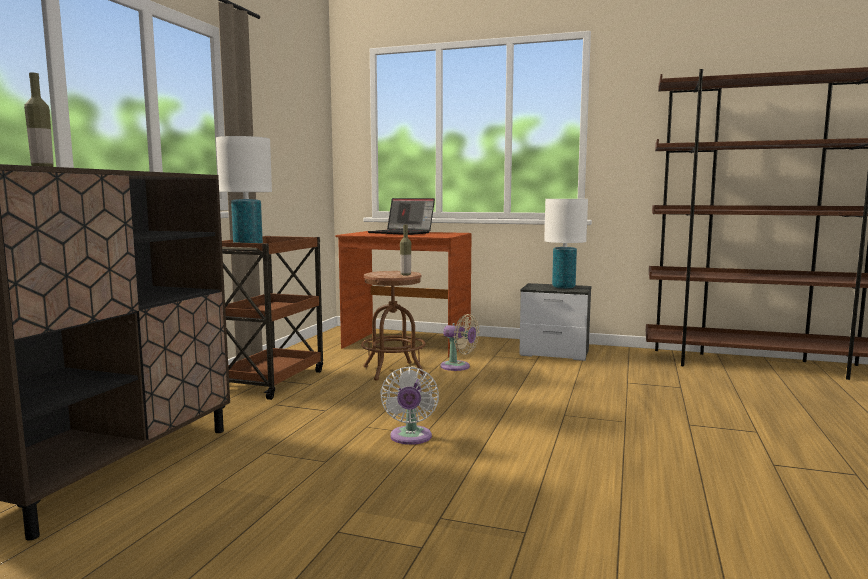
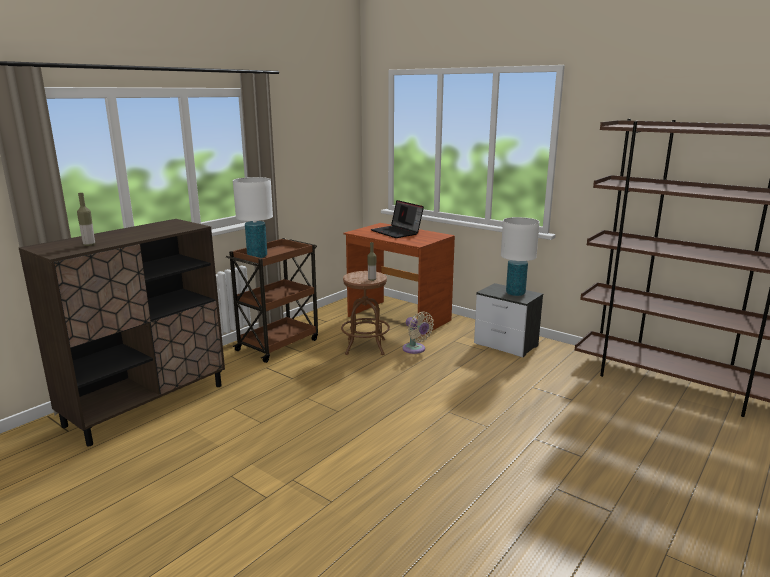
camera: 20 degrees right, 10 degrees up
(410, 438) = (326, 413): white fan -> none

